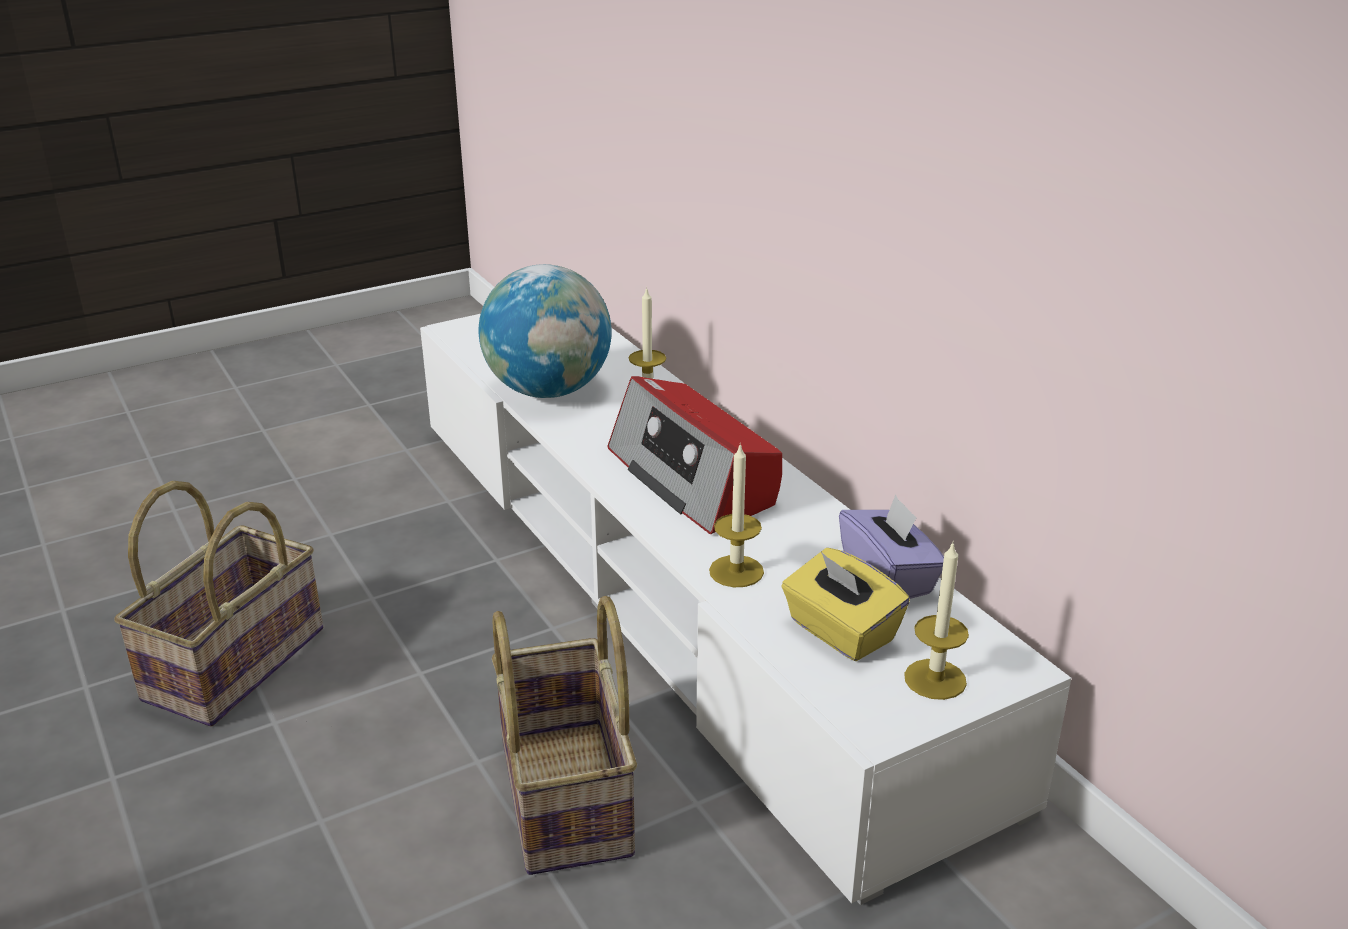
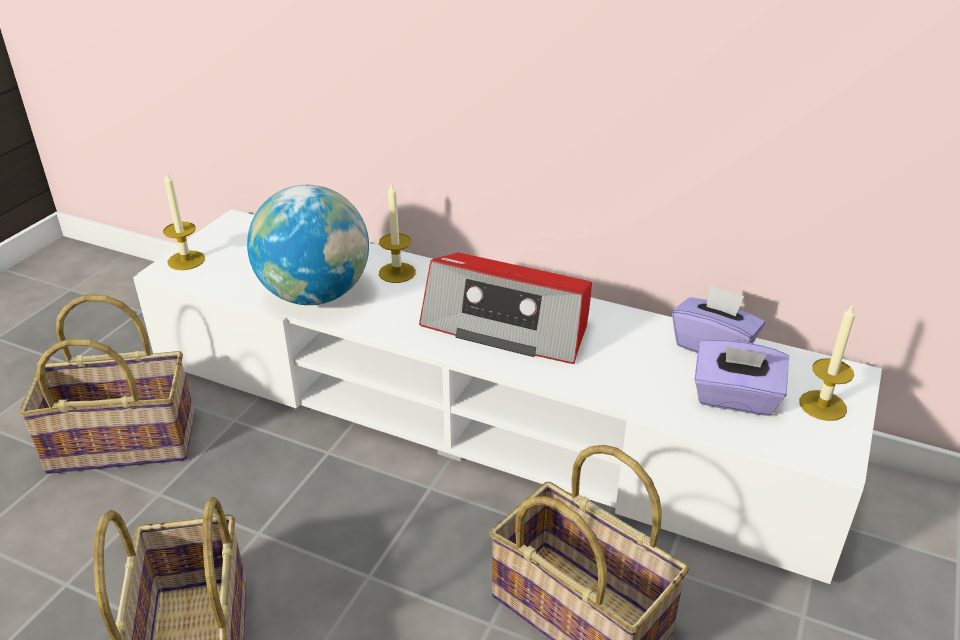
camera: 35 degrees left, 5 degrees up
(346, 482) = (124, 441): none -> basket
(736, 571) = (622, 384): candle -> candle (186, 260)
(840, 632) = (735, 399): yellow tissue box -> purple tissue box

